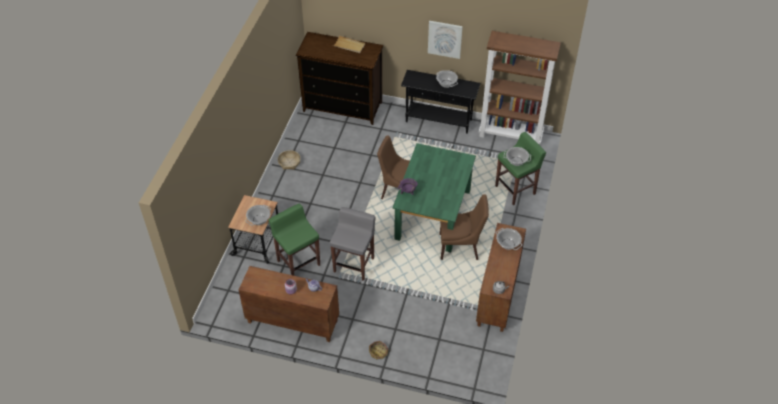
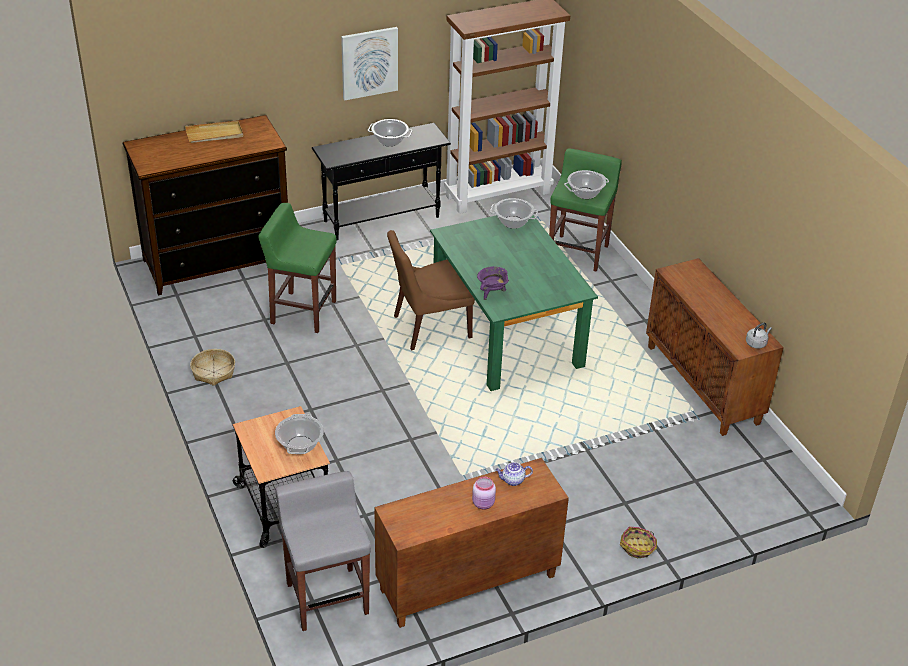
camera: 40 degrees left, 10 degrees down
(298, 262) = (383, 497): green stool -> green stool (302, 312)
(354, 264) = (470, 453): grey stool -> grey stool (327, 597)
(460, 246) = (588, 353): brown chair -> none
(508, 244) = (700, 286): cooking pot -> cooking pot (513, 222)

